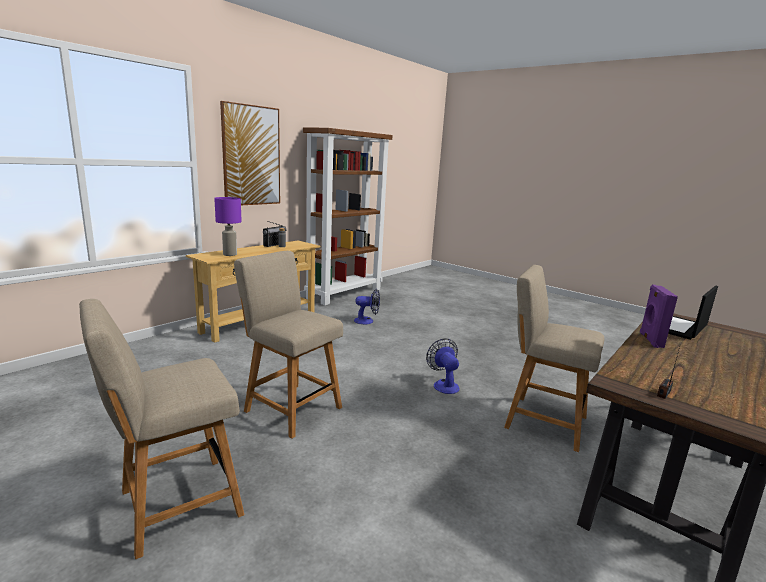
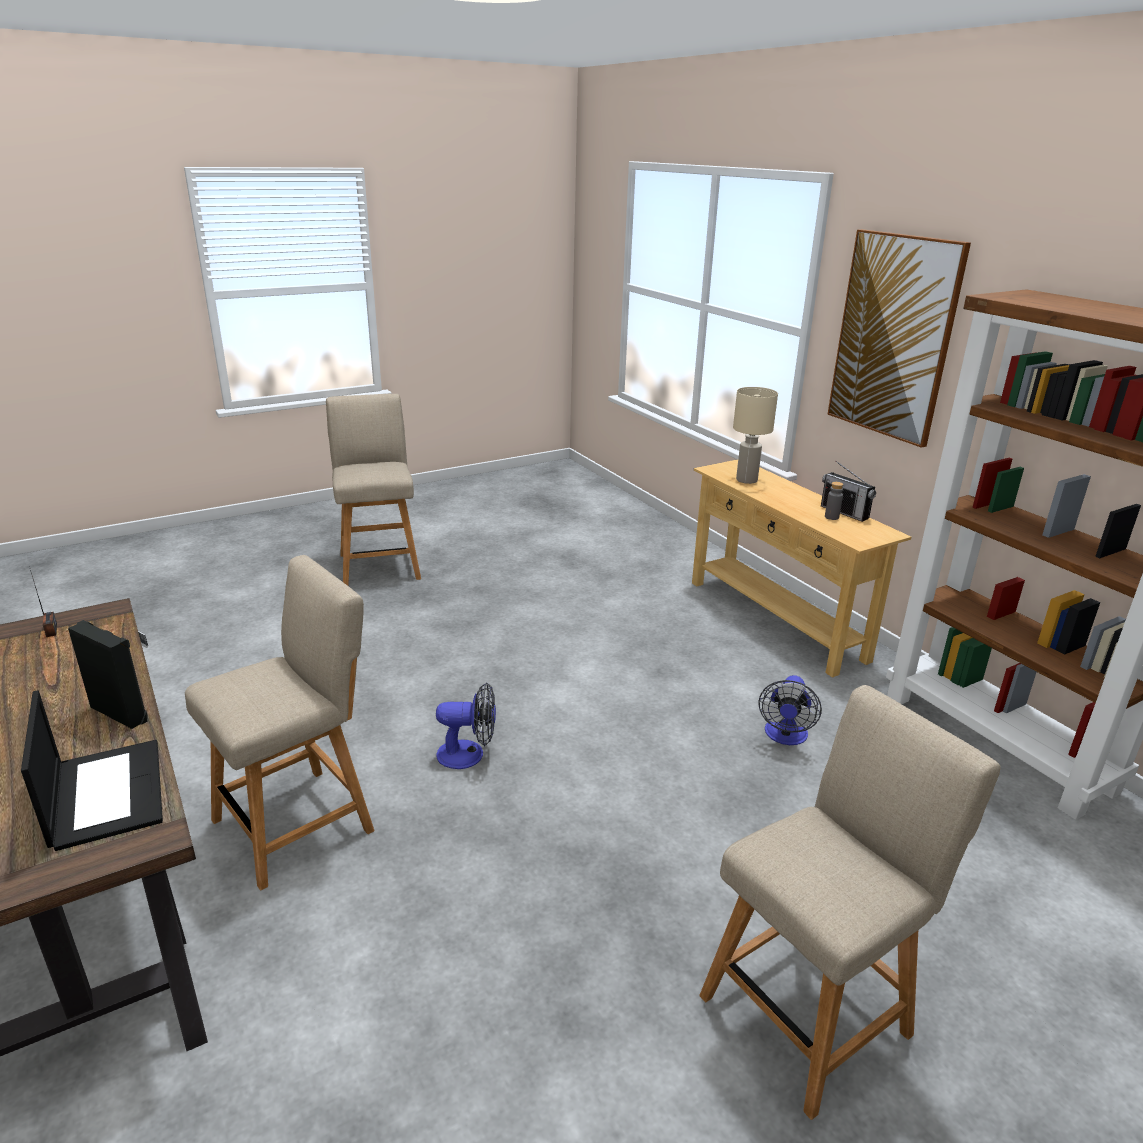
camera: 110 degrees right, 10 degrees up
(230, 254) = (747, 480): purple table lamp -> beige table lamp
(290, 407) = (485, 619): beige chair -> beige chair (811, 1010)
(650, 340) = (121, 713): purple speaker -> black speaker

